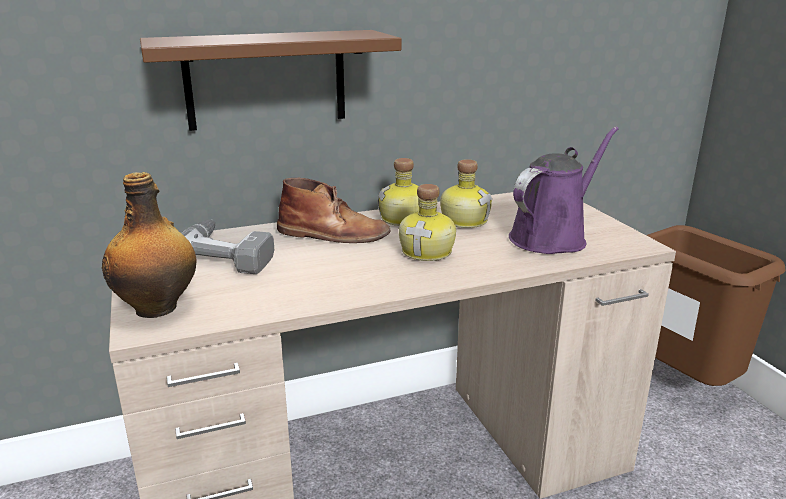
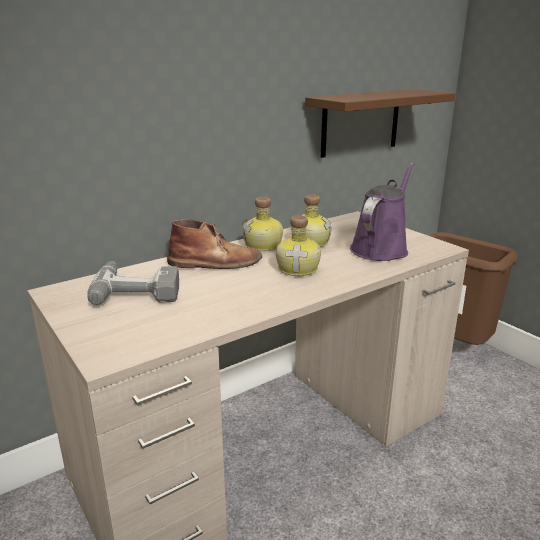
camera: 15 degrees left, 0 degrees up
(158, 307) = (107, 339): bottle -> none
(266, 79) = (149, 139): brown shelf -> brown shelf (360, 122)

